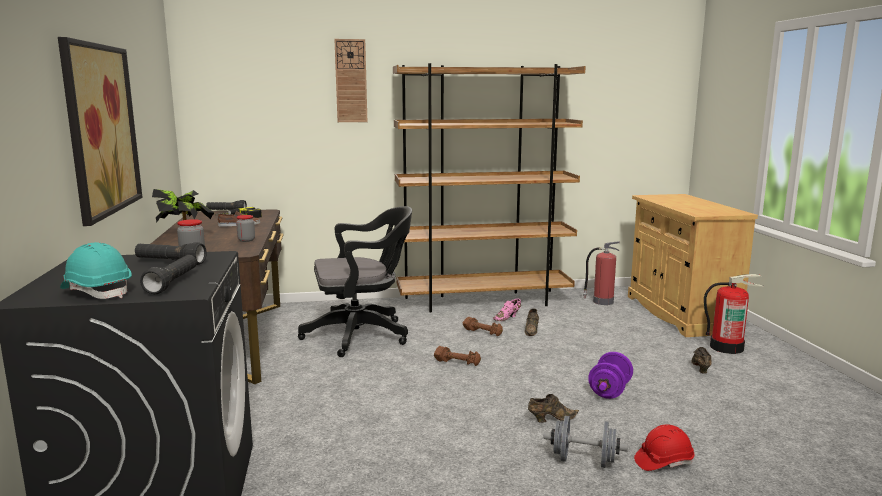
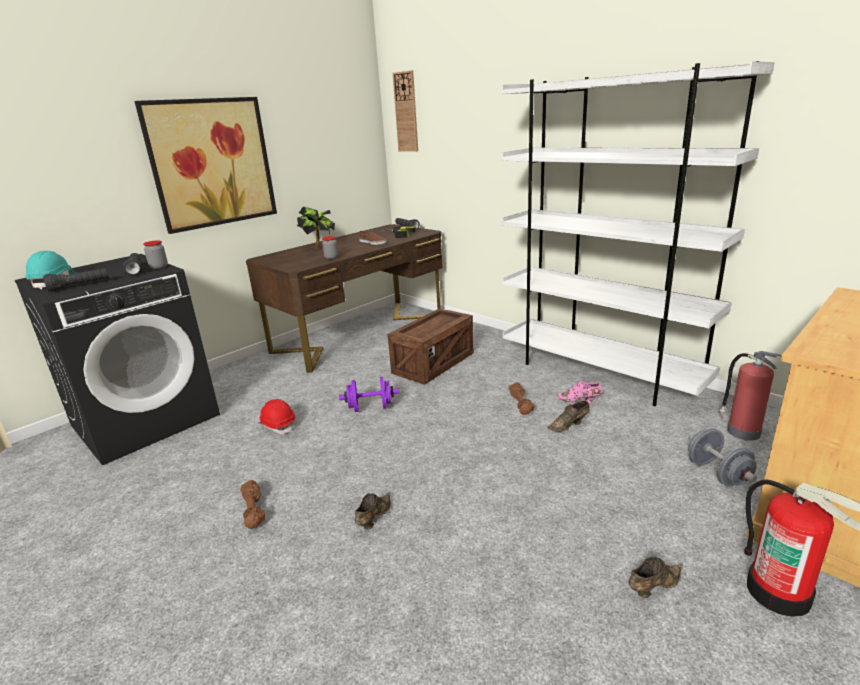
camera: 55 degrees right, 10 degrees up
(351, 81) = (500, 103): wall clock -> wall clock (406, 112)
(362, 335) = (433, 364): black office chair -> crate
(457, 363) = (436, 422): brown dumbbell -> brown dumbbell (254, 511)
(484, 301) = (599, 373): brown bookcase -> white bookcase
(551, 419) = (373, 518): brown shoe -> brown shoe turned 105 degrees counterclockwise
(583, 461) = (304, 572): grey dumbbell -> grey dumbbell (717, 473)
(609, 391) = (482, 532): purple dumbbell -> purple dumbbell (370, 408)
(663, 462) = (343, 635): red hard hat -> red hard hat (278, 425)

